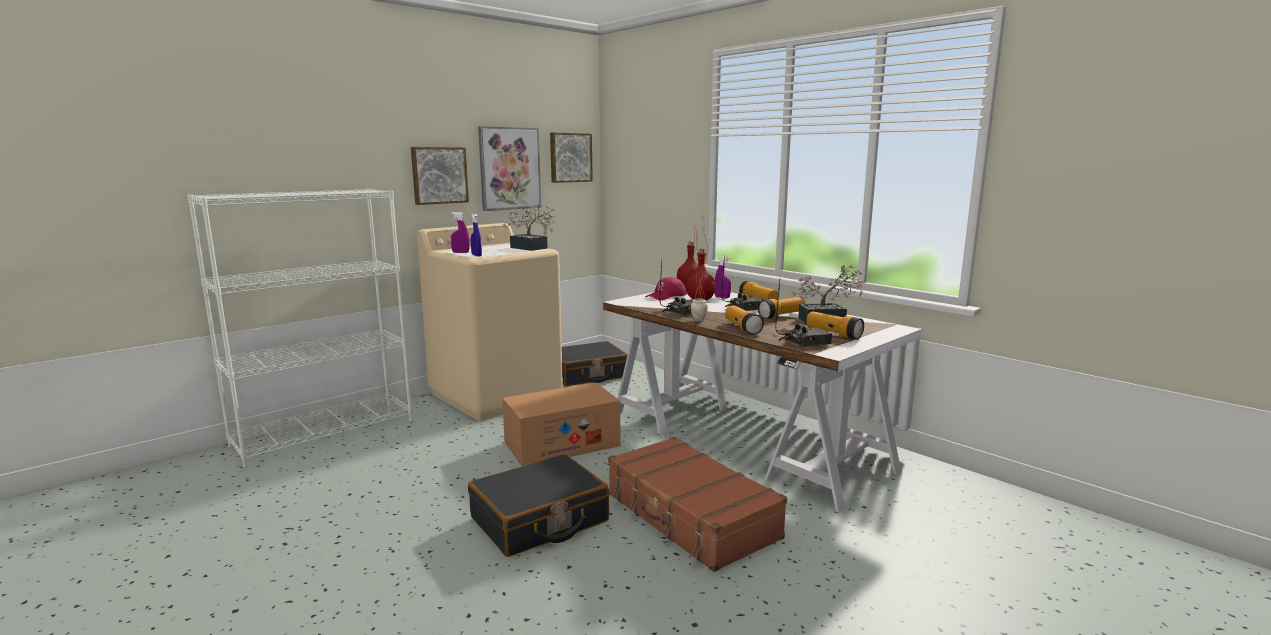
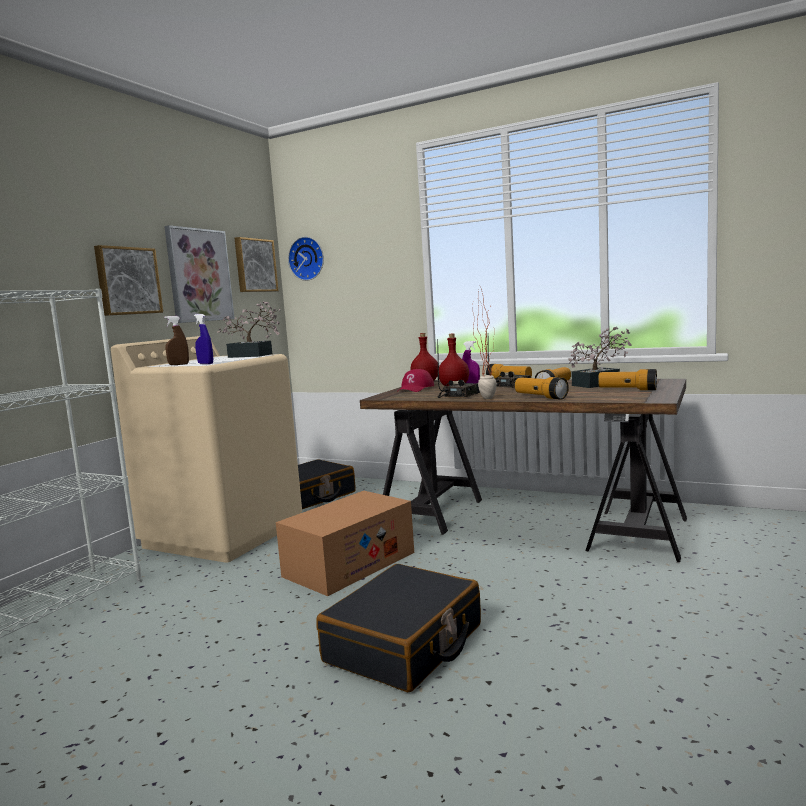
camera: 20 degrees left, 5 degrees down
(460, 252) = (178, 364): purple spray bottle -> brown spray bottle
(620, 153) = (307, 258): none -> wall clock
(690, 516) = (556, 599): brown suitcase -> none
(744, 439) = (527, 521): white desk -> brown desk
(804, 342) = (618, 397): radio -> none

